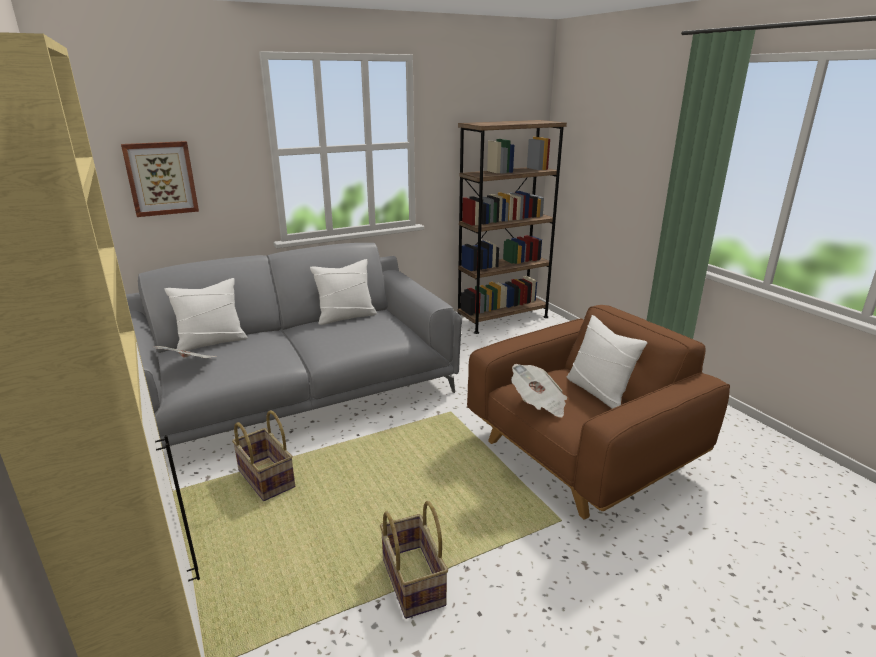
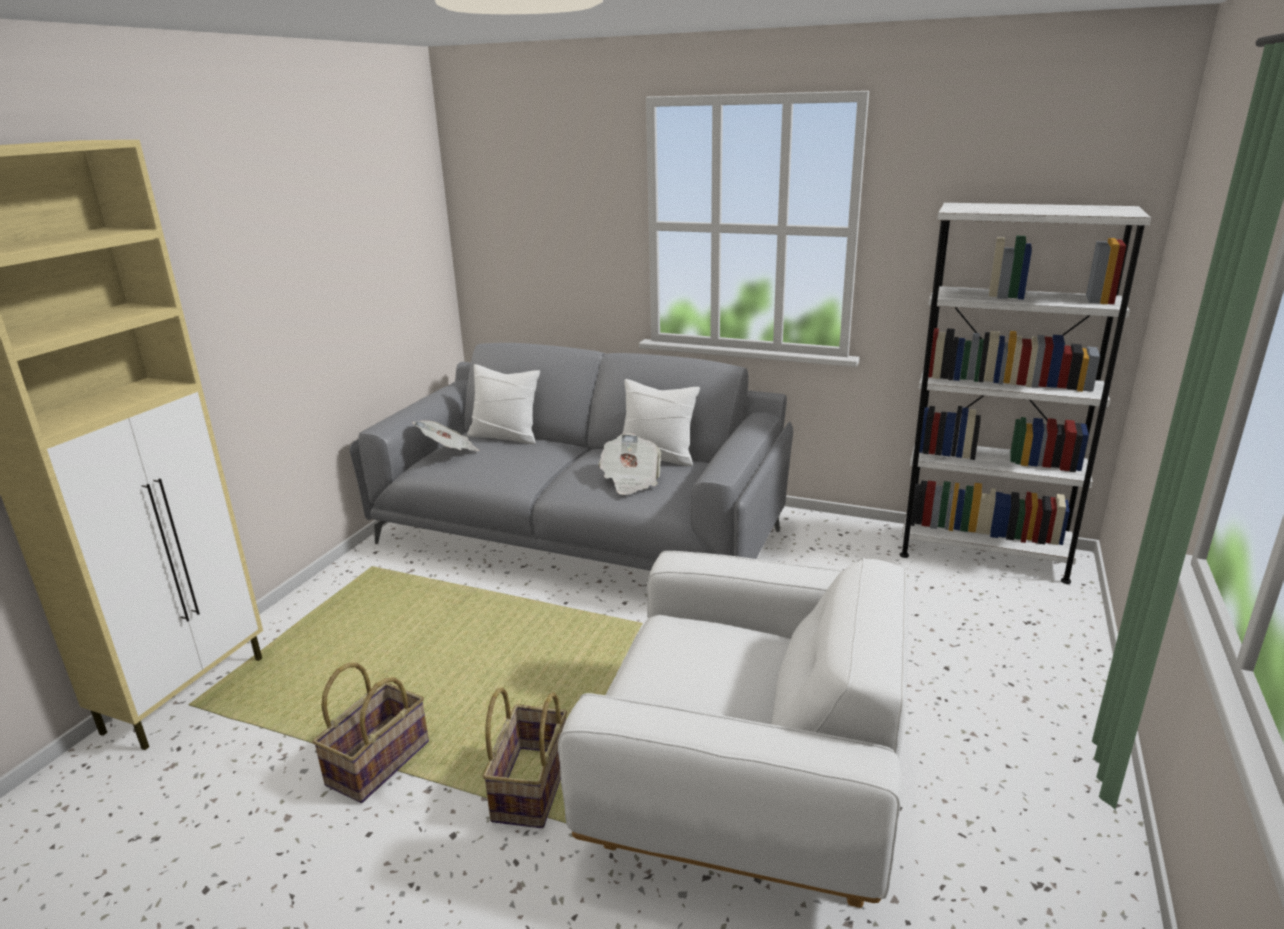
camera: 50 degrees right, 0 degrees up
(161, 178) = (532, 244): picture -> none
(265, 479) = (439, 597): basket -> basket (530, 786)
(502, 318) = (983, 553): brown bookcase -> white bookcase
(538, 404) = (647, 656): newspaper -> newspaper (630, 480)
(582, 453) = (747, 782): brown armchair -> white armchair
(599, 392) = (755, 691): white pillow -> none

